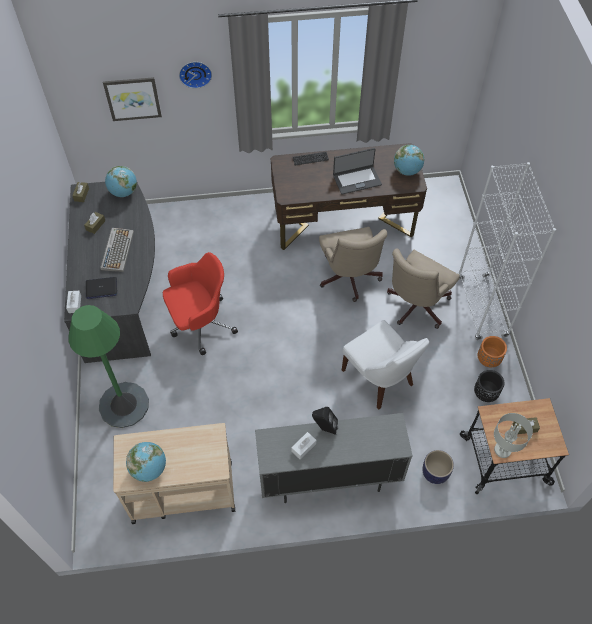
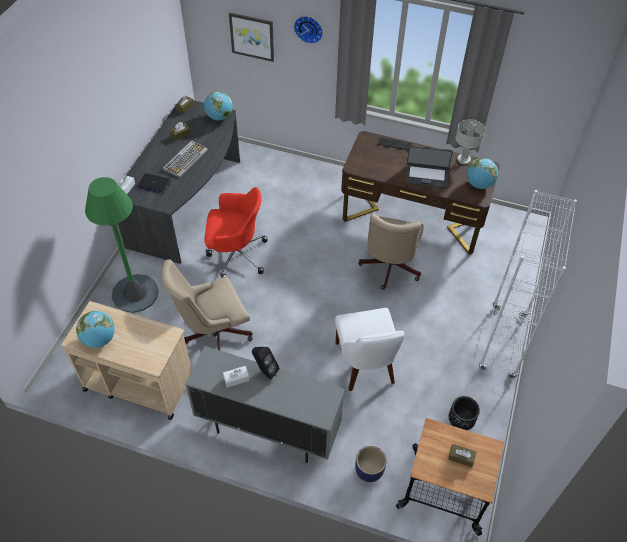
camera: 25 degrees right, 5 degrees down
(414, 307) = (436, 316): beige office chair -> beige office chair (213, 333)
(488, 359) = (481, 392): orange planter -> none
(502, 449) = (426, 467): grey table lamp -> grey table lamp (463, 159)

